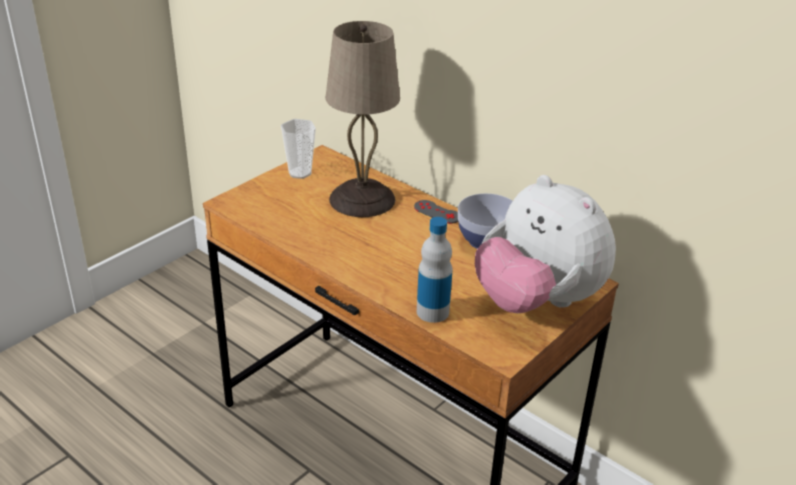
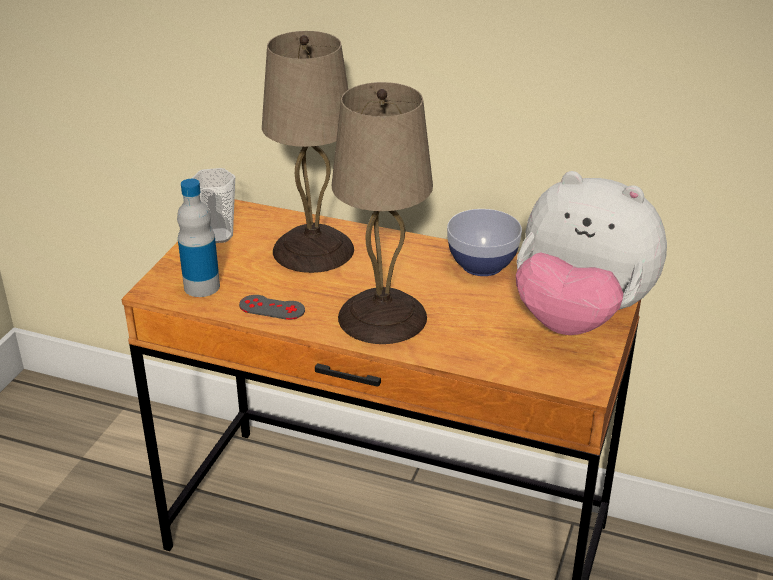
camera: 20 degrees left, 0 degrees up
(379, 261) = (381, 316): none -> beige table lamp
(432, 312) = (478, 358): bottle -> bottle (202, 286)
(437, 212) = (407, 245): grey game controller -> grey game controller (272, 308)

